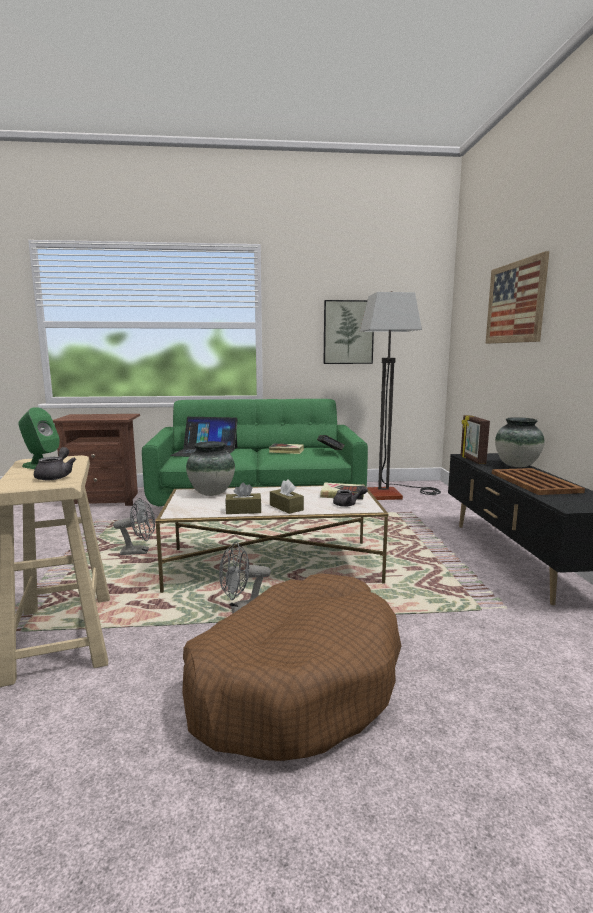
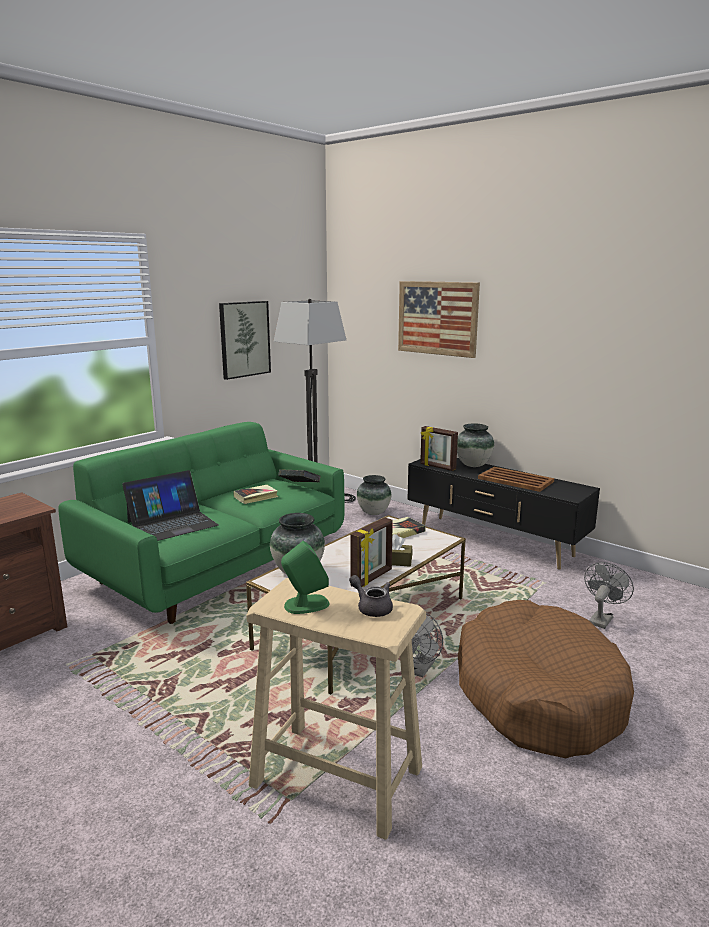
camera: 45 degrees left, 5 degrees up
(139, 552) = (216, 672): grey fan -> grey fan (601, 619)
(243, 510) = (372, 578): brown tissue box -> picture frame
(348, 504) = (426, 540): grey teapot -> none
(436, 506) = (374, 513): none -> vase

